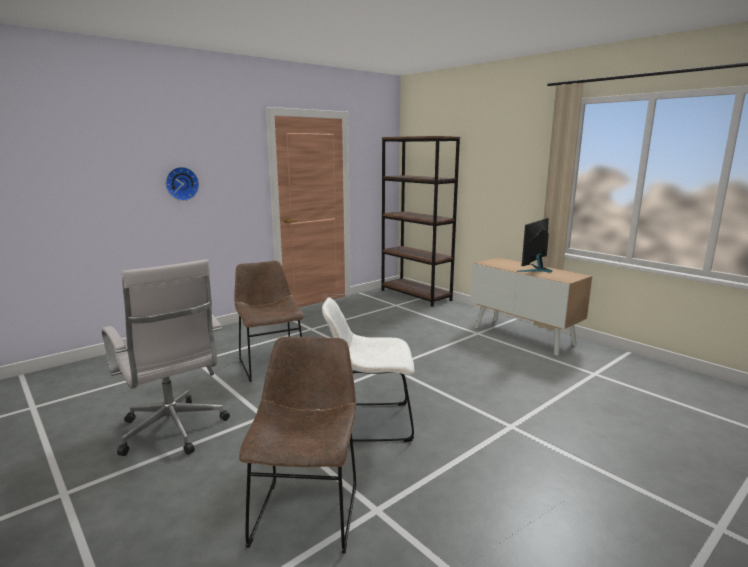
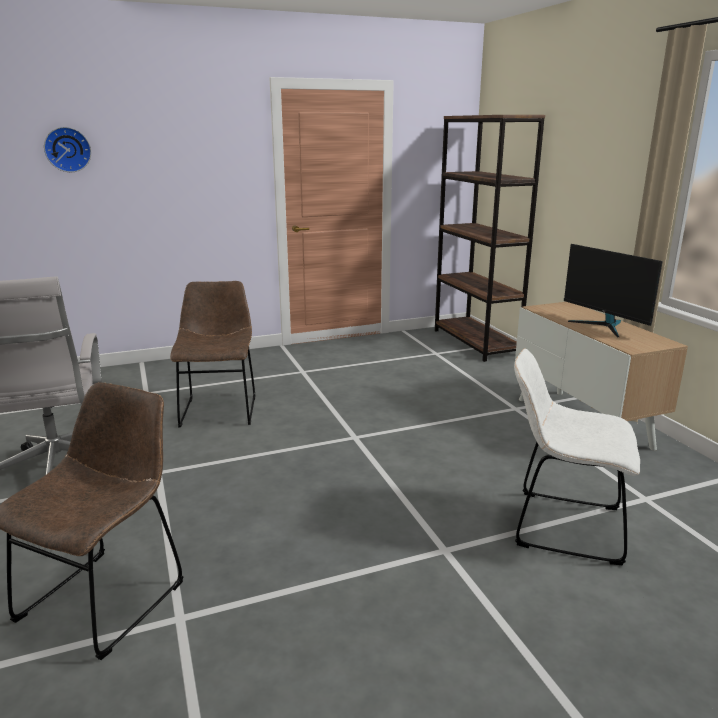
camera: 20 degrees right, 5 degrees up
(181, 183) = (155, 177): wall clock -> wall clock (68, 149)
(369, 422) = (266, 505): white chair -> white chair (561, 525)
(535, 269) = (604, 326): monitor -> monitor turned 90 degrees counterclockwise

